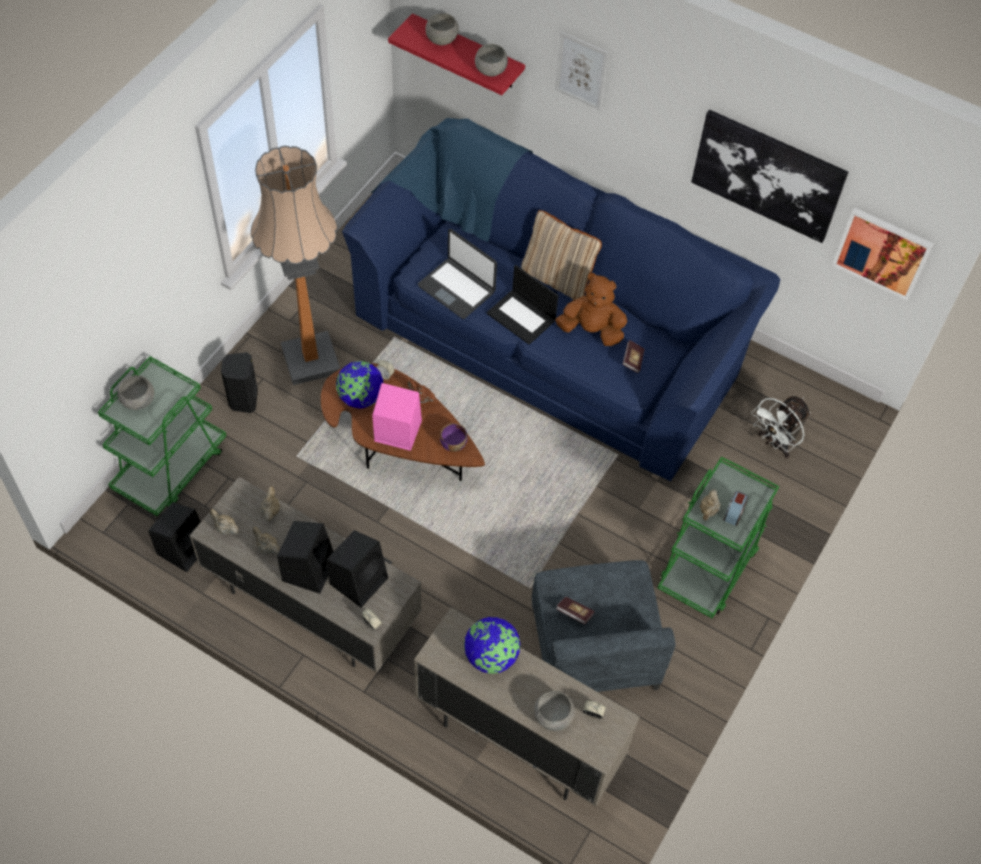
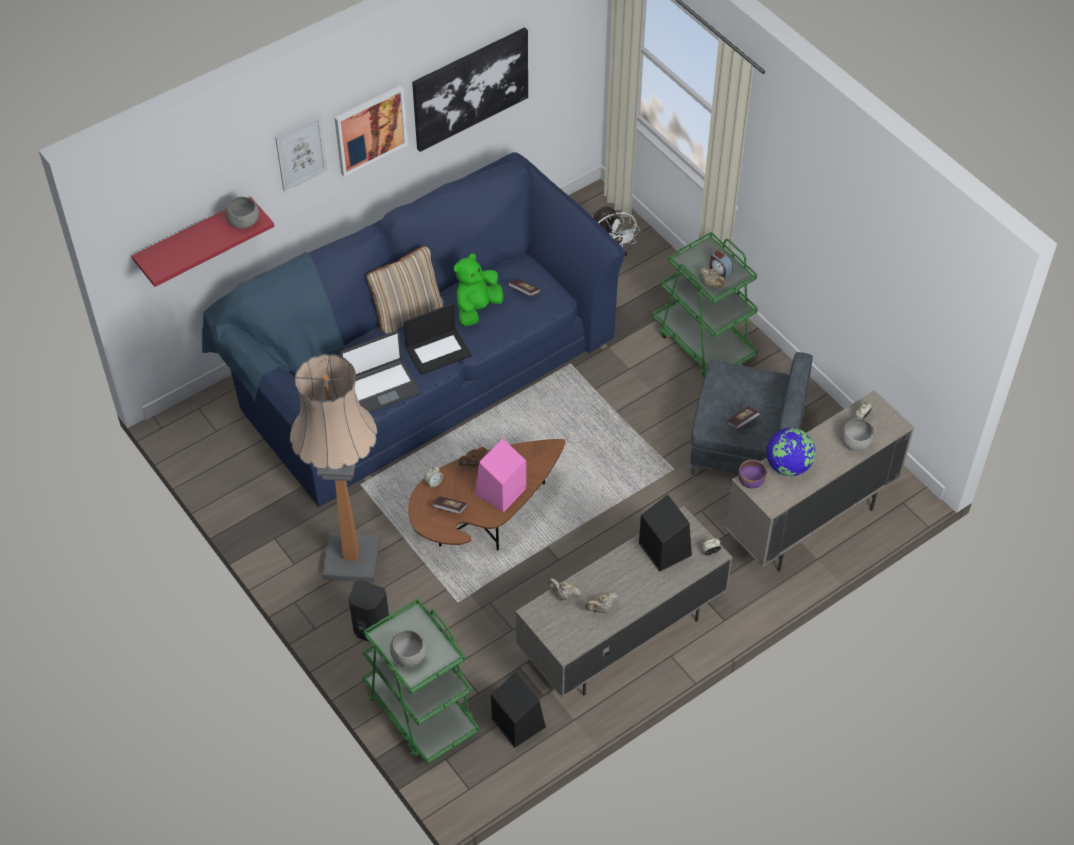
camera: 65 degrees left, 5 degrees down
(225, 528) = (567, 636): beige teapot -> none
(309, 568) = (636, 582): black speaker -> none
(360, 398) = (450, 509): globe -> book
(441, 39) = (181, 244): grey bowl -> none
(453, 444) = (534, 455): purple bowl -> purple bowl (751, 481)
(592, 330) = (477, 308): brown plush toy -> green plush toy
(882, 252) = (566, 62): picture -> picture (370, 129)

